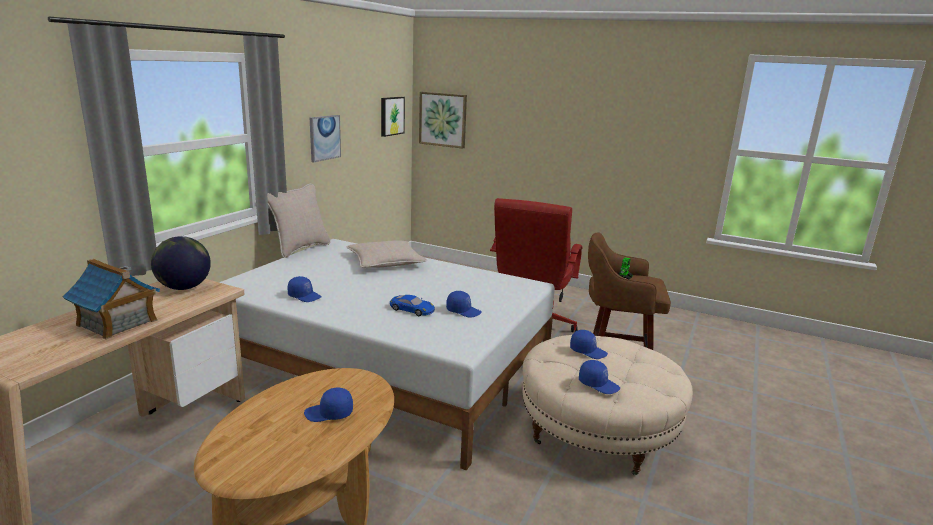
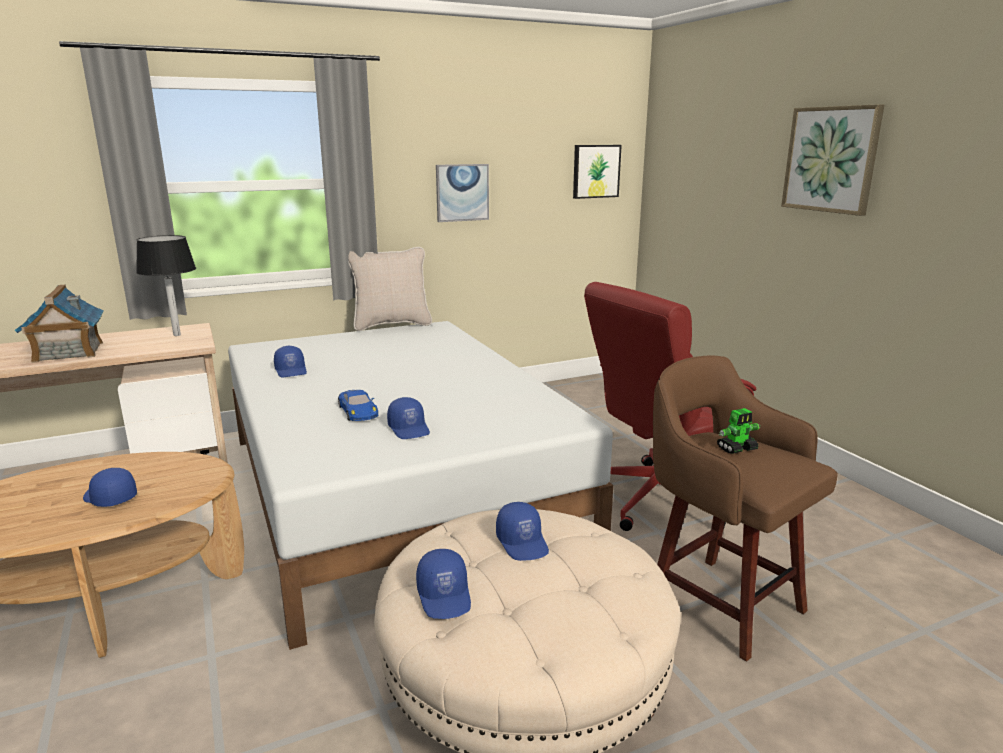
camera: 40 degrees right, 0 degrees up
(184, 287) = (177, 335): globe -> black table lamp
(385, 261) = (448, 353): beige pillow -> none
(443, 119) = (673, 177): picture -> picture (831, 159)

